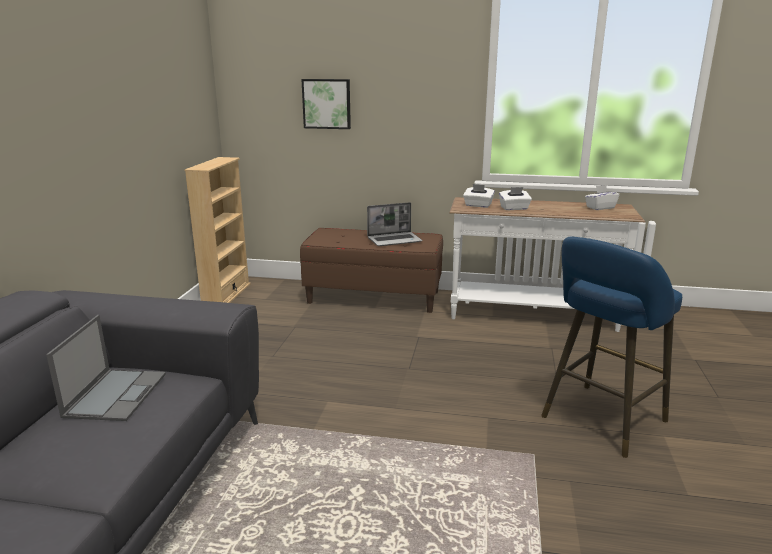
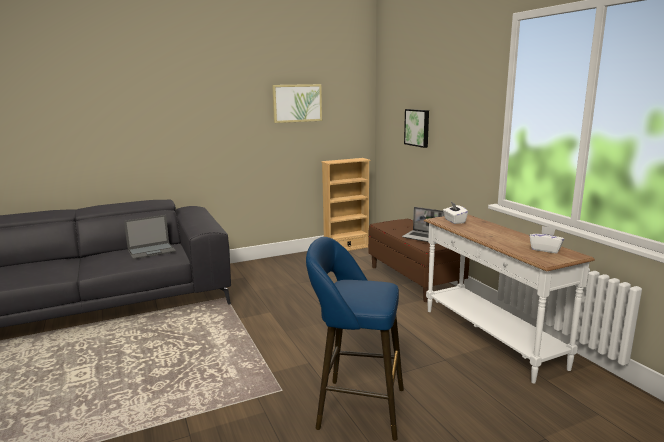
camera: 55 degrees right, 5 degrees down
(146, 73) = (297, 103): none -> picture
(514, 208) = (471, 229): white tissue box -> none

